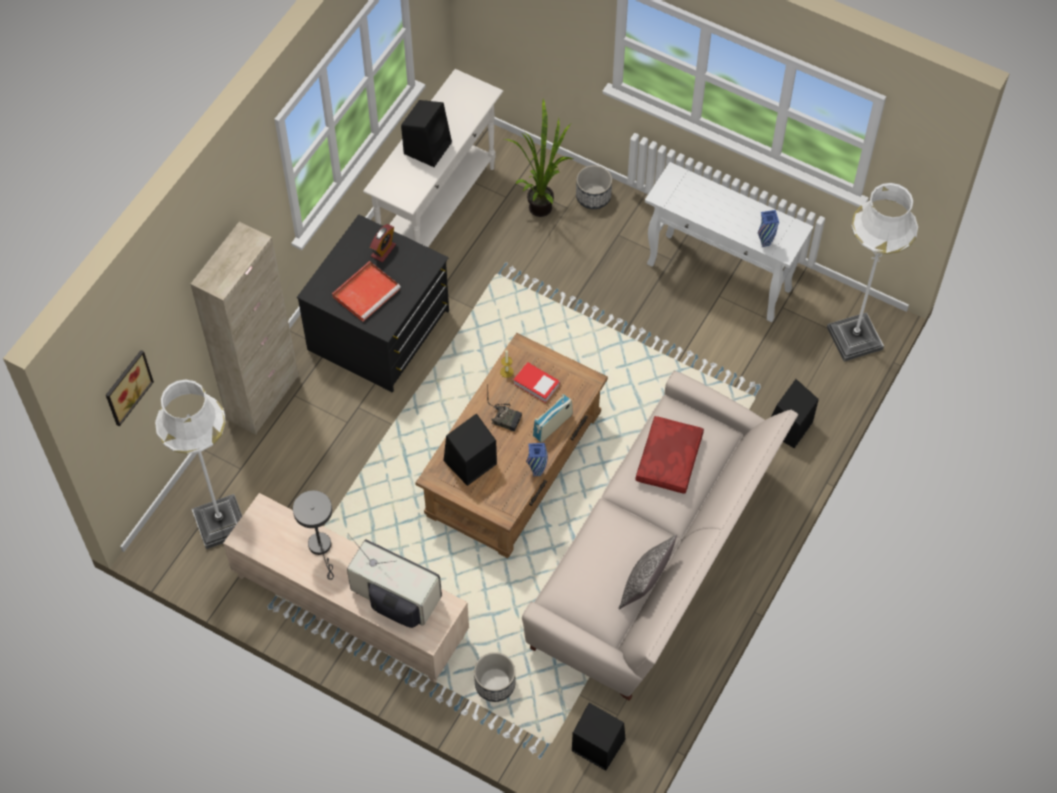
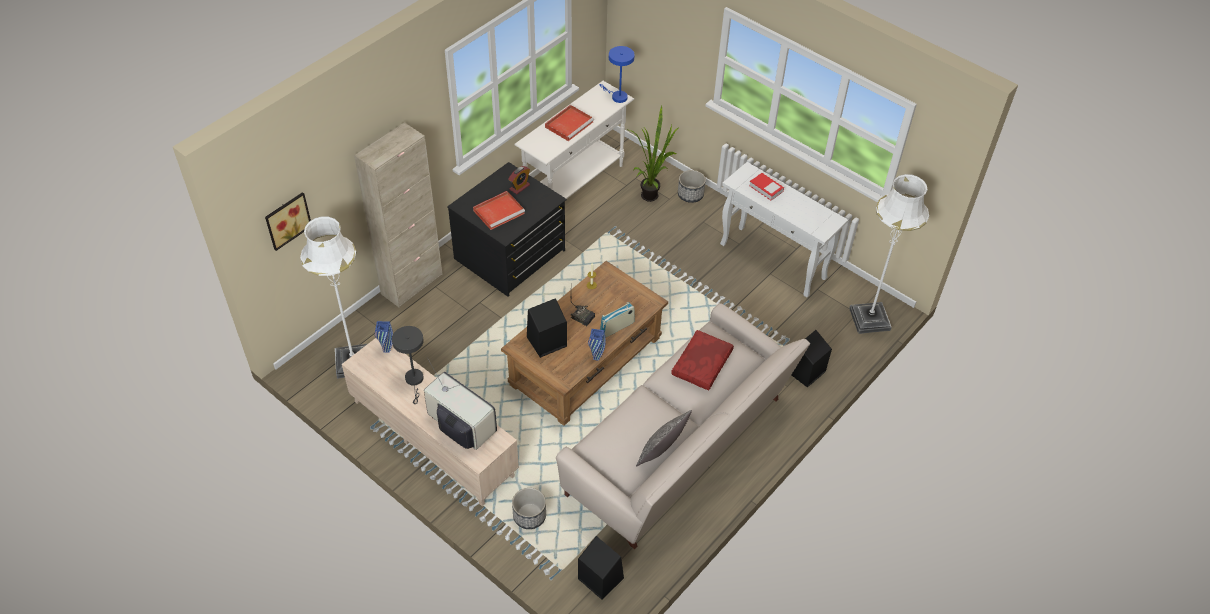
camera: 10 degrees right, 10 degrees down
(428, 147) = (569, 124): black speaker -> red tray
(480, 92) = (617, 96): none -> blue table lamp
(536, 384) = (612, 297): book -> book (766, 188)
(765, 243) = (808, 225): blue vase -> blue vase (387, 350)

